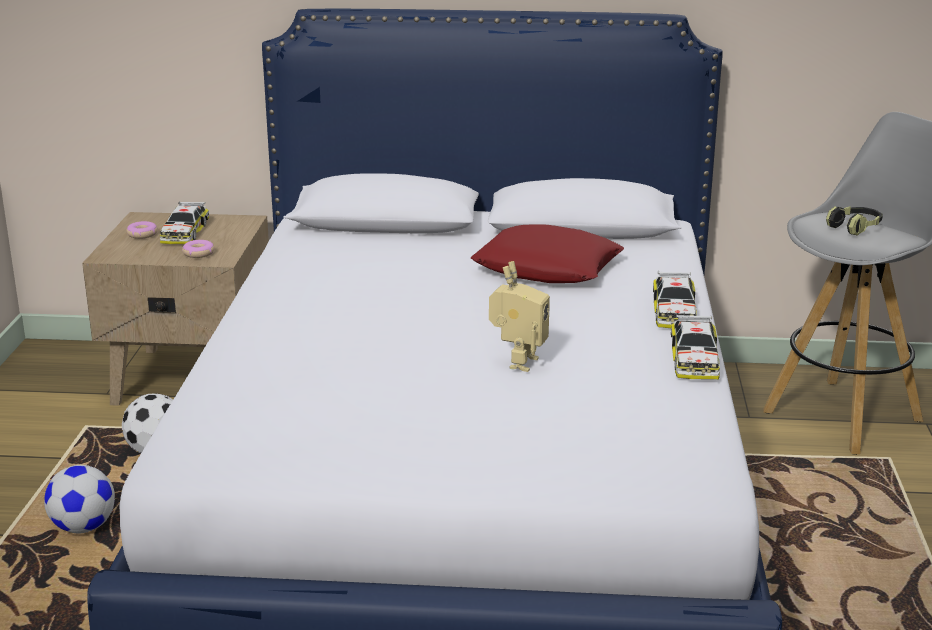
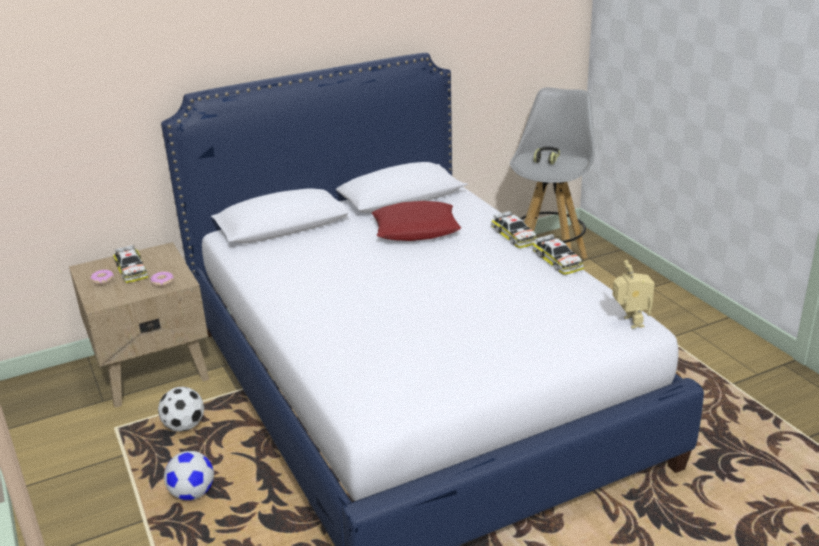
camera: 30 degrees left, 5 degrees up
(517, 362) = (474, 292): toy robot -> toy robot (630, 322)

